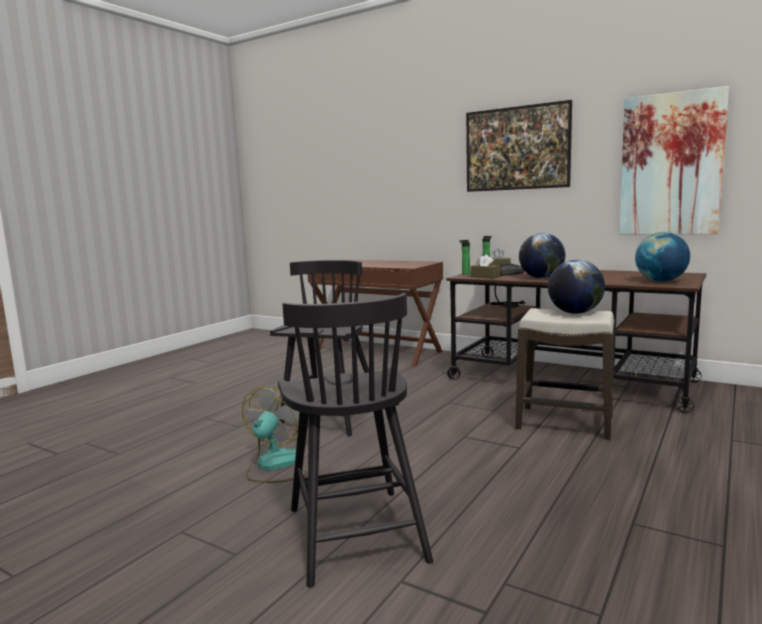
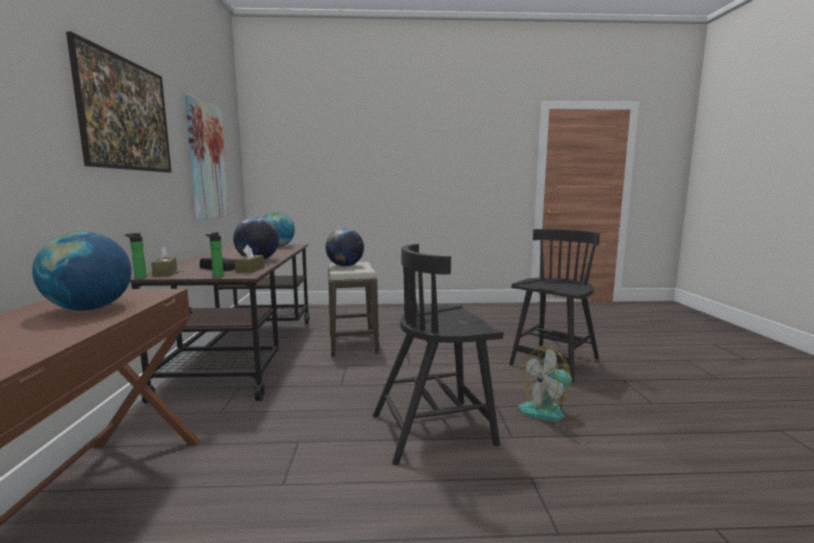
camera: 125 degrees left, 0 degrees up
(388, 264) = (90, 309): none -> globe

